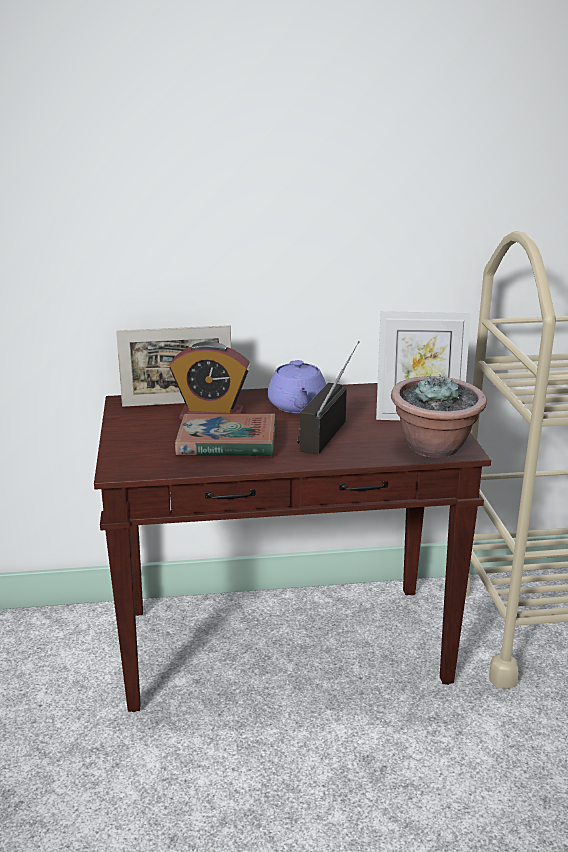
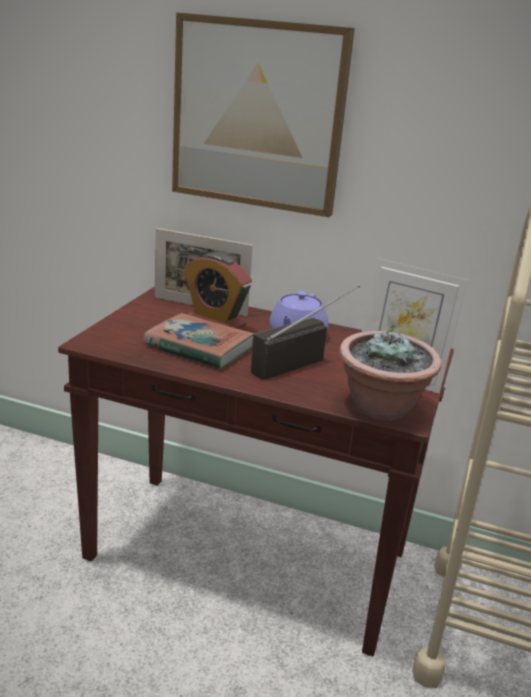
camera: 25 degrees right, 0 degrees up
(205, 190) = (258, 115): none -> picture

